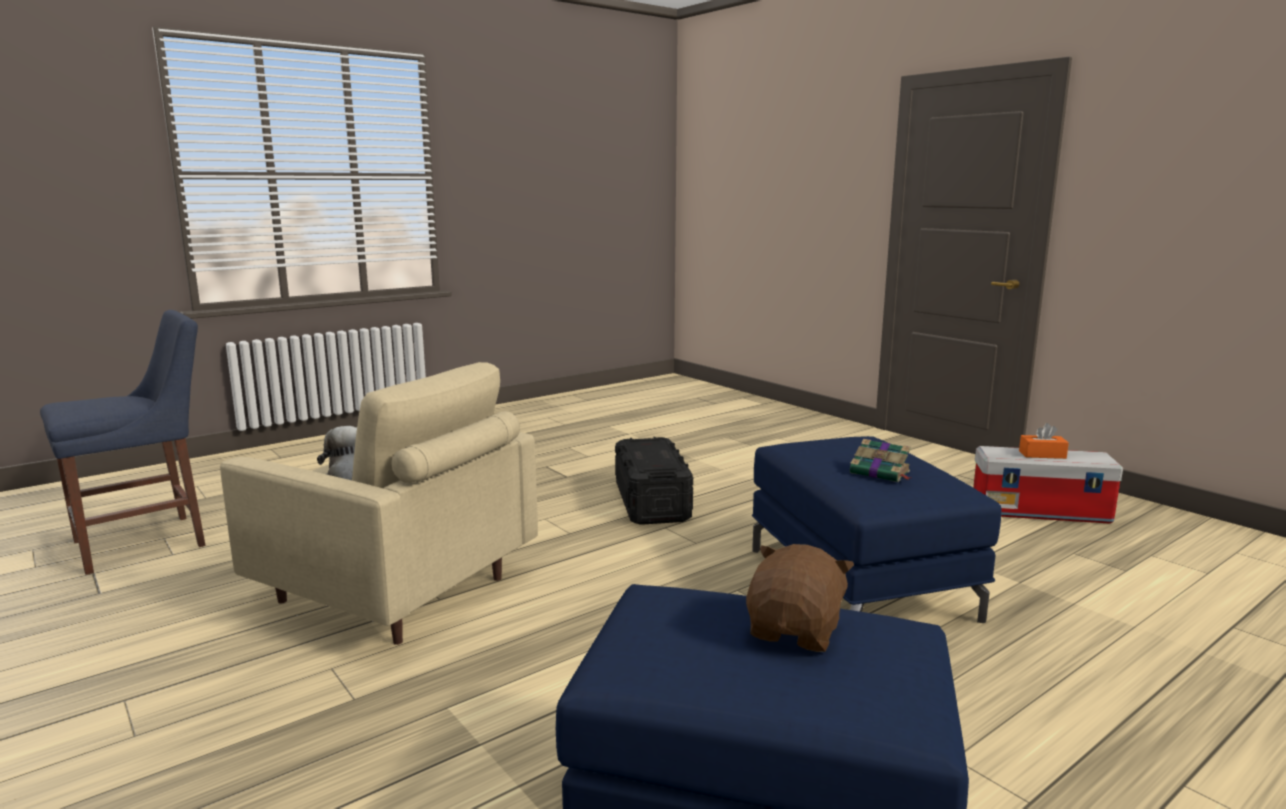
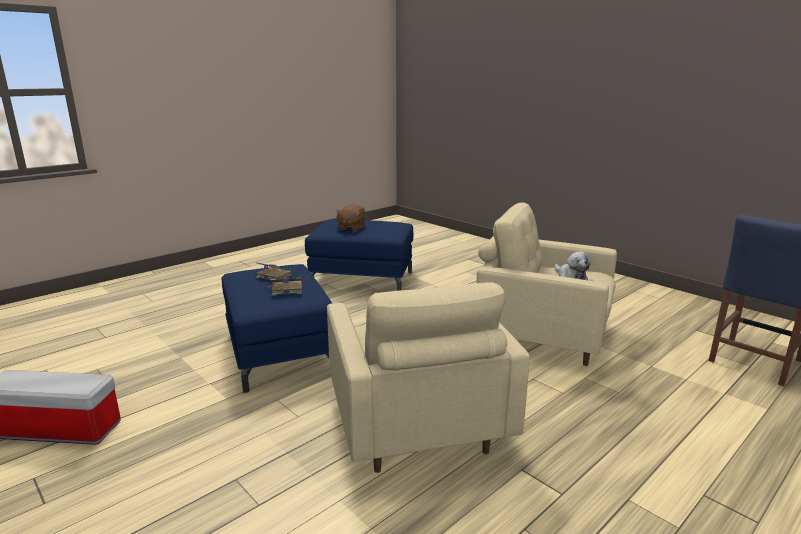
camera: 175 degrees right, 5 degrees up
(652, 501) = (416, 427): black storage box -> beige armchair
(836, 451) = (286, 290): none -> book
(1042, 454) = (51, 380): orange tissue box -> none

